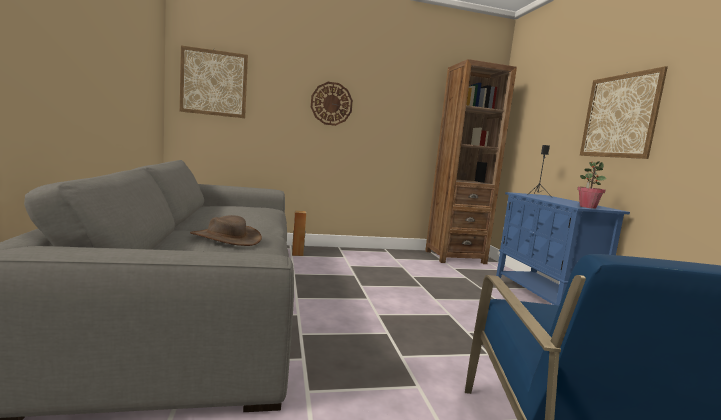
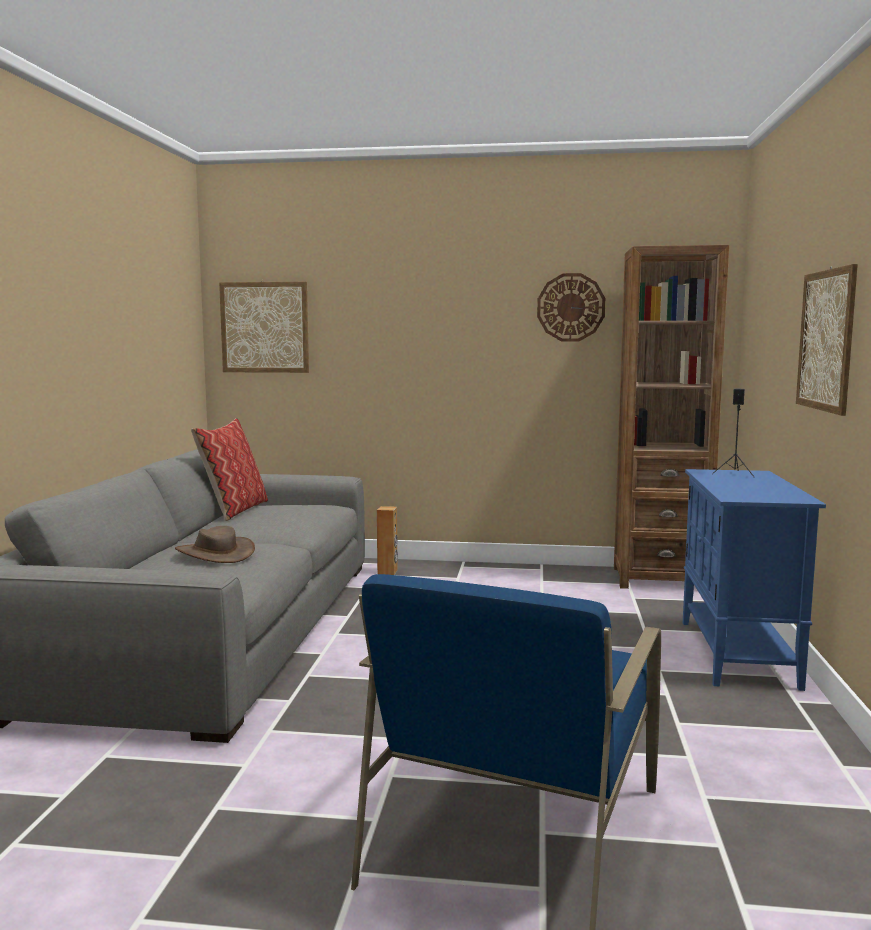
camera: 20 degrees right, 0 degrees up
(202, 208) = (234, 510): none -> pillow
(331, 103) = (433, 337): wall clock -> wall clock (571, 307)
(587, 207) = (752, 498): potted plant -> none

